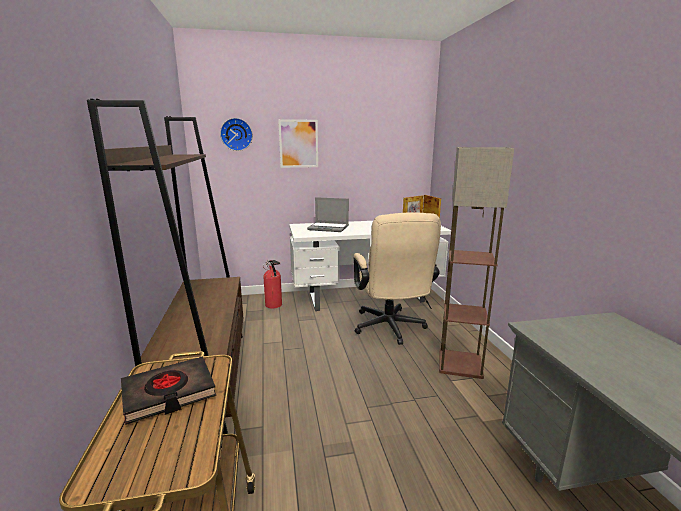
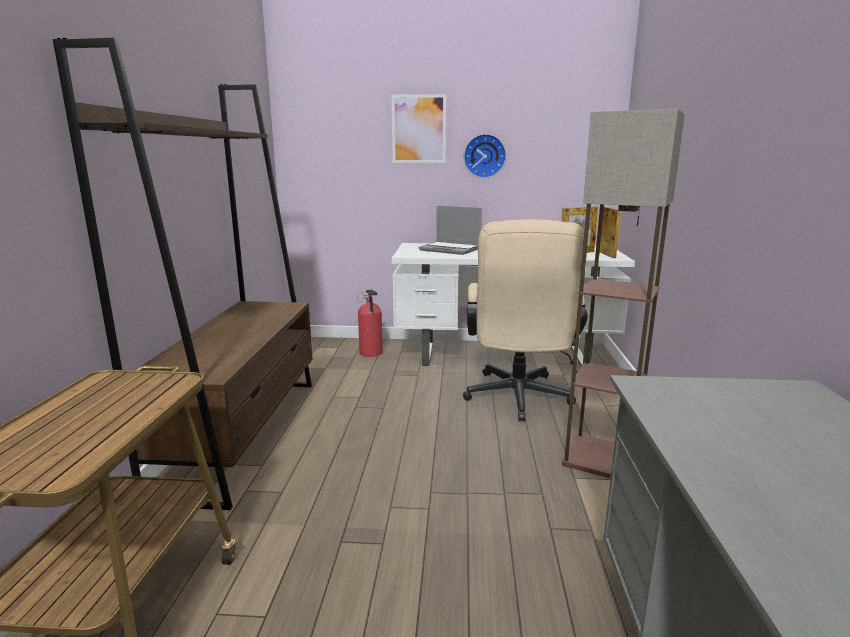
camera: 15 degrees right, 0 degrees up
(169, 393) = (101, 401): black book -> none
(236, 134) = (335, 116): wall clock -> wall clock (484, 156)

